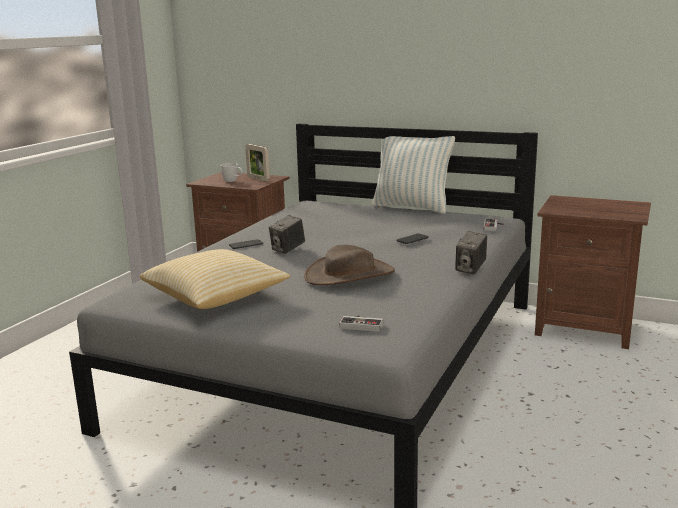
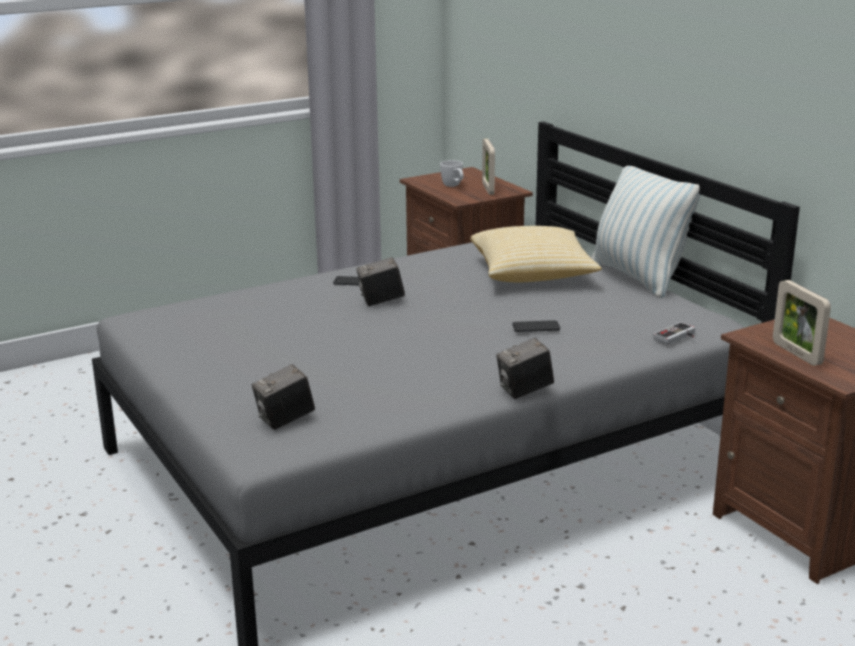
camera: 35 degrees right, 5 degrees up
(216, 297) = (219, 341): pillow -> pillow (533, 274)
(349, 275) = (381, 355): brown hat -> none
(362, 324) = (285, 420): game controller -> camera
(589, 212) = (796, 353): none -> picture frame

